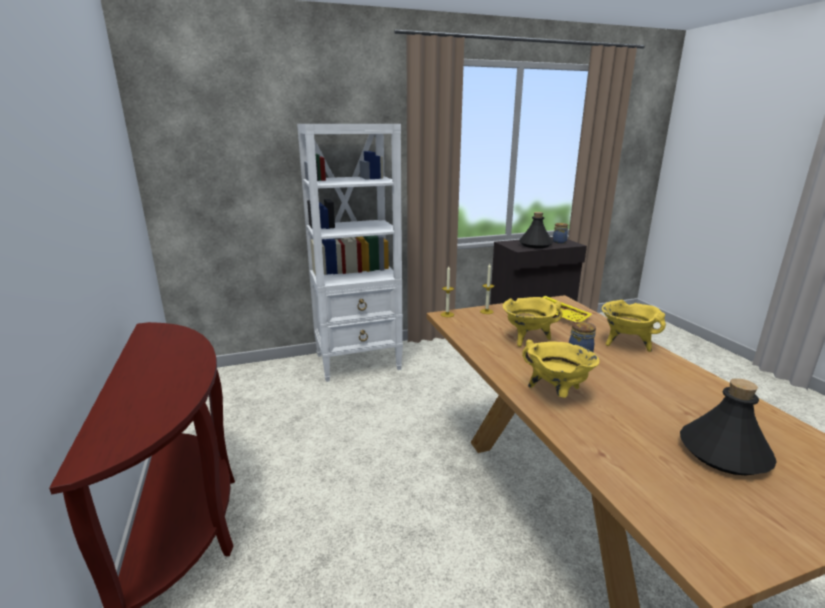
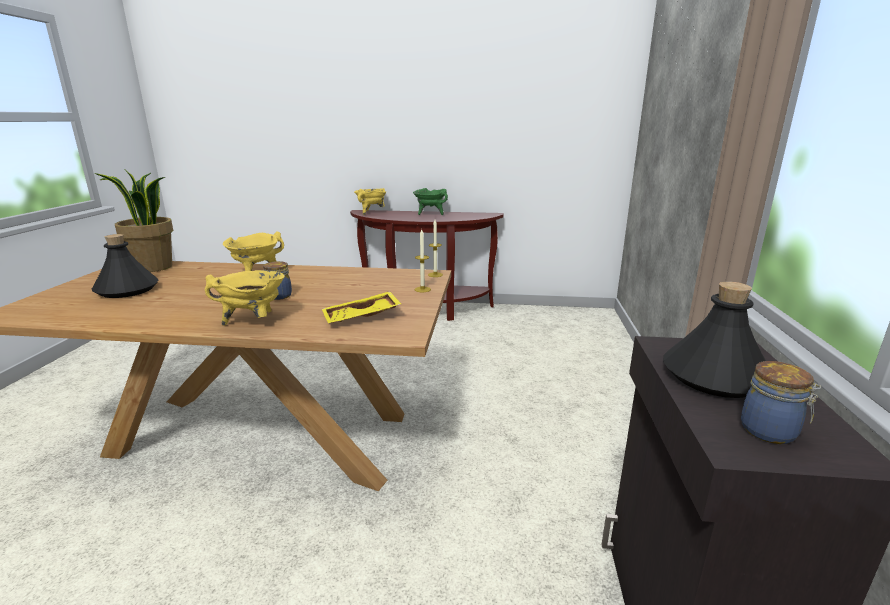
camera: 115 degrees right, 0 degrees up
(141, 370) = (430, 214): none -> green cooking pot
(359, 362) = (615, 388): white bookcase -> none
(527, 339) = (337, 288): yellow cooking pot -> yellow cooking pot (371, 212)
(669, 506) = (153, 267): none -> potted plant

